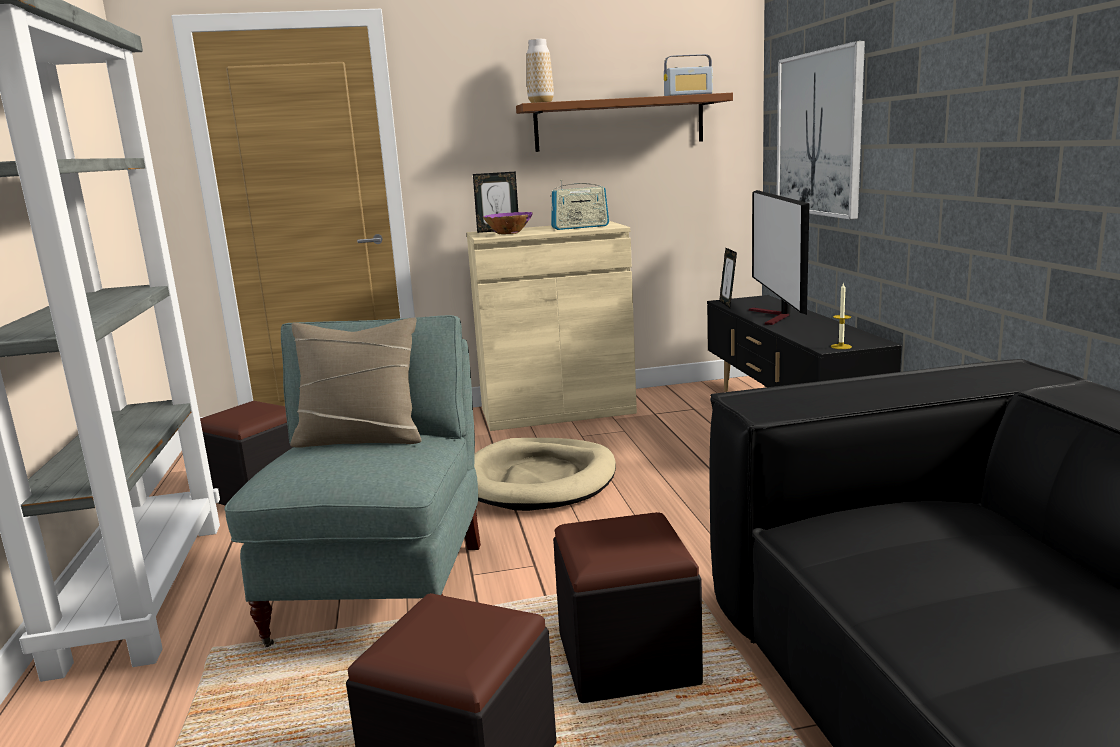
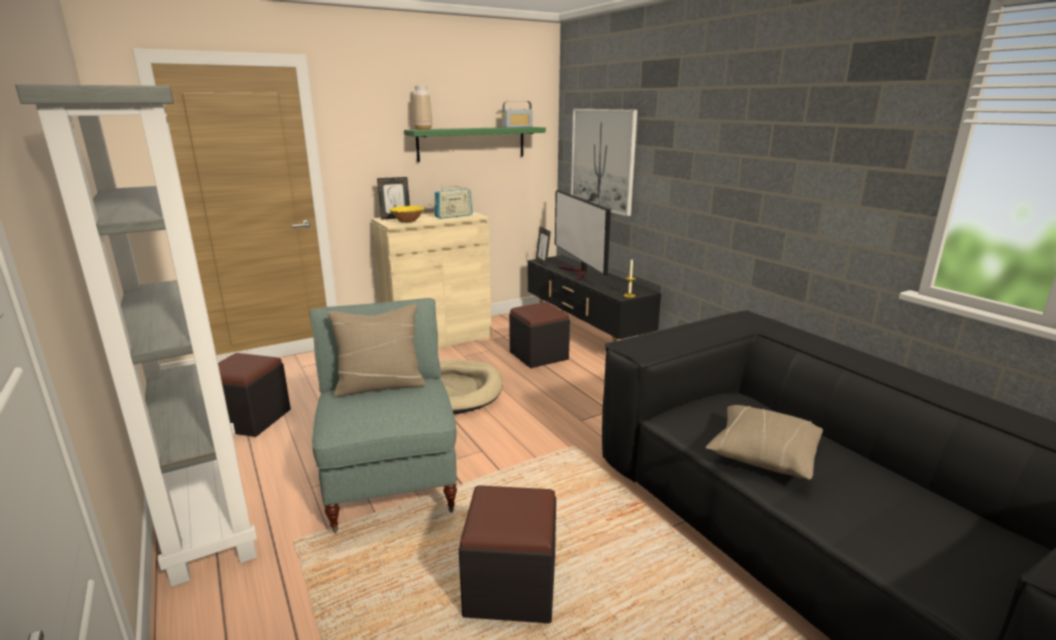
camera: 20 degrees left, 5 degrees up
(509, 233) = (408, 221): purple bowl -> yellow bowl
(619, 123) = (472, 143): brown shelf -> green shelf
(627, 658) = (568, 502): black ottoman -> black ottoman (538, 356)
(957, 605) = (763, 454): none -> beige pillow

